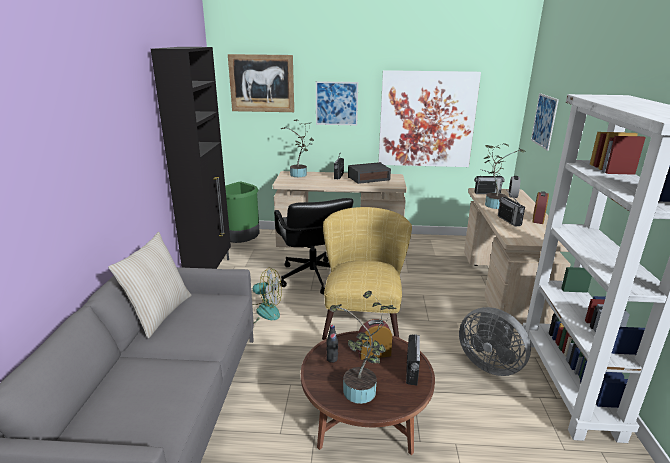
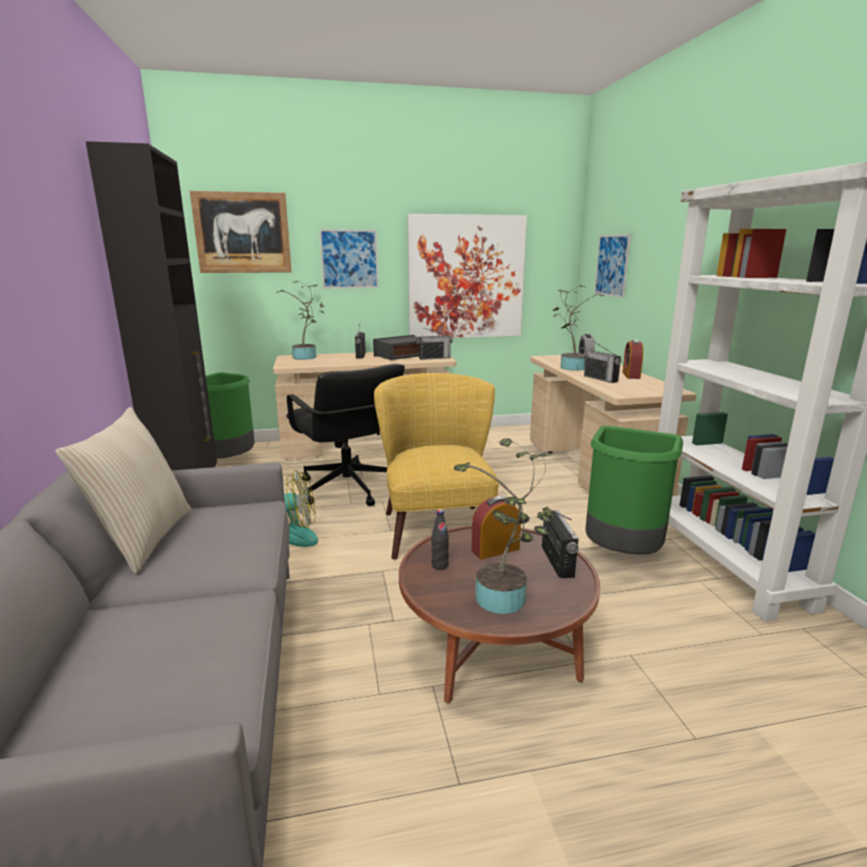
camera: 15 degrees left, 5 degrees down
(487, 193) = (555, 359): radio -> radio (434, 358)
(489, 364) = (622, 554): grey fan -> green trash can

